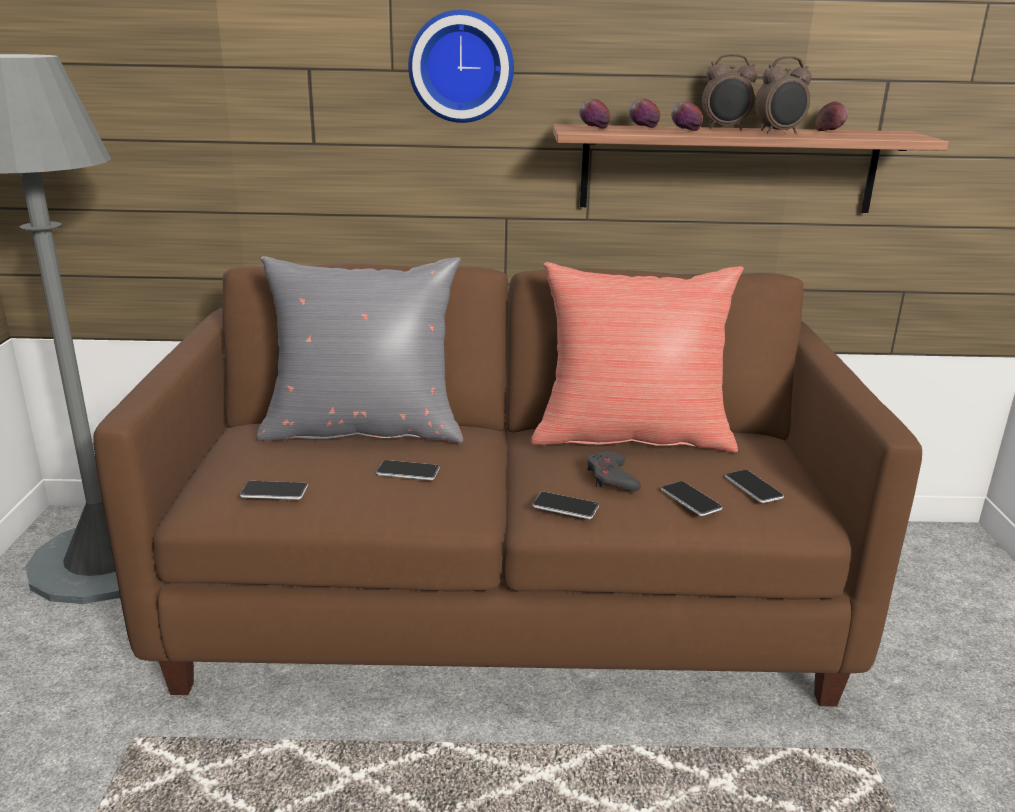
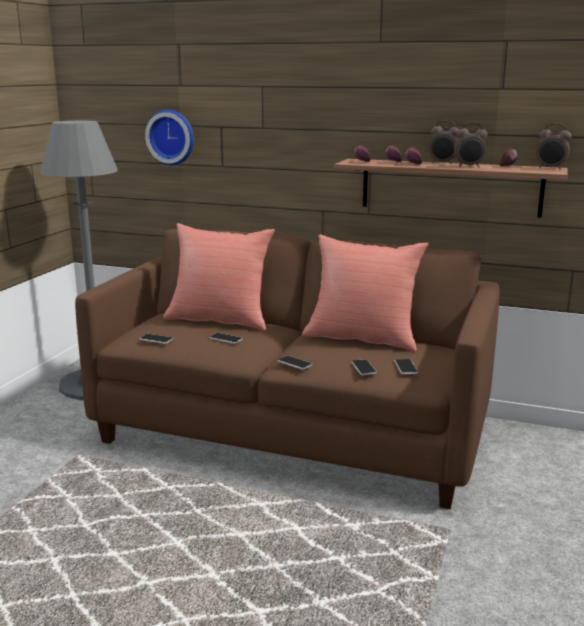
camera: 20 degrees right, 5 degrees down
(364, 429) = (219, 320): grey pillow -> red pillow
(461, 67) = (297, 126): wall clock -> wall clock (171, 137)
(611, 477) = (330, 354): grey game controller -> none
(897, 132) = (550, 168): none -> alarm clock

